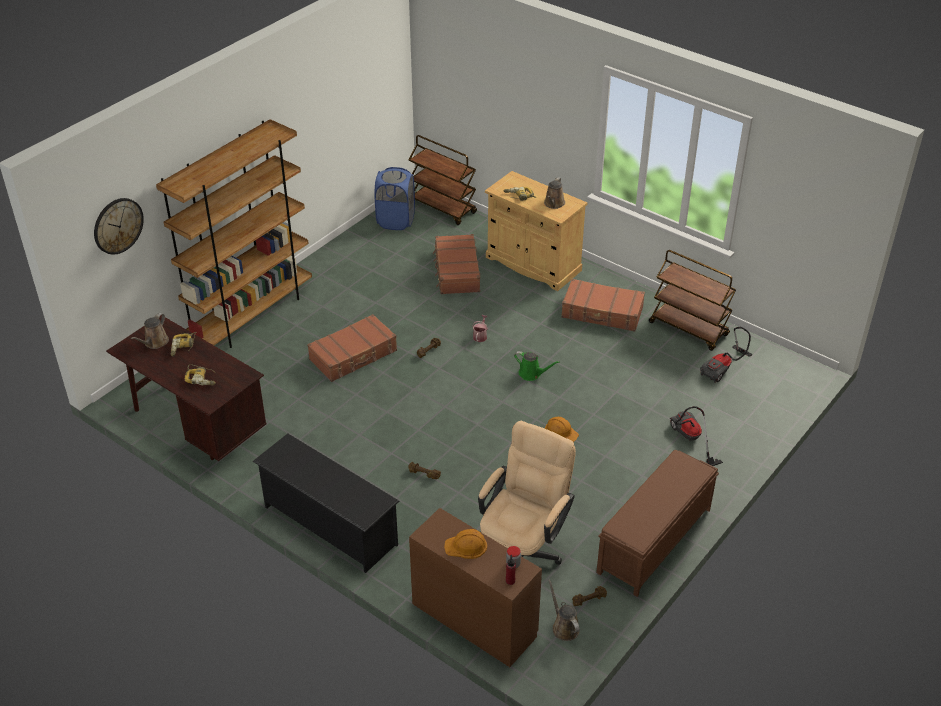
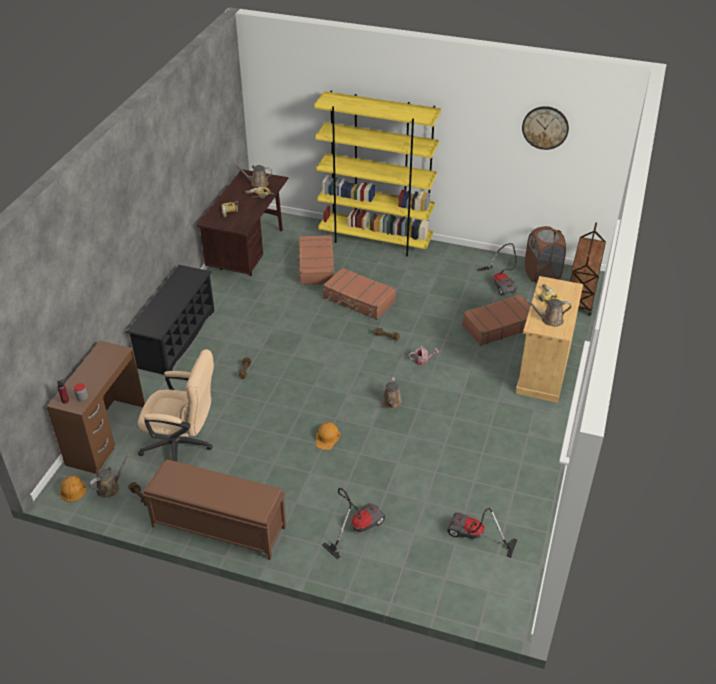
camera: 70 degrees right, 0 degrees up
(118, 225) = (293, 102): wall clock -> wall clock (545, 127)
(252, 315) = (375, 241): brown bookcase -> yellow bookcase
(391, 250) = (501, 283): none -> vacuum cleaner
(396, 221) = (541, 275): blue laundry basket -> brown laundry basket
(466, 546) = (96, 370): orange hard hat -> orange hard hat (72, 489)
(532, 374) = (391, 403): green watering can -> brown watering can
(602, 313) = (503, 430): brown suitcase -> brown suitcase (316, 266)
(689, 329) = (520, 499): brown cart -> none

